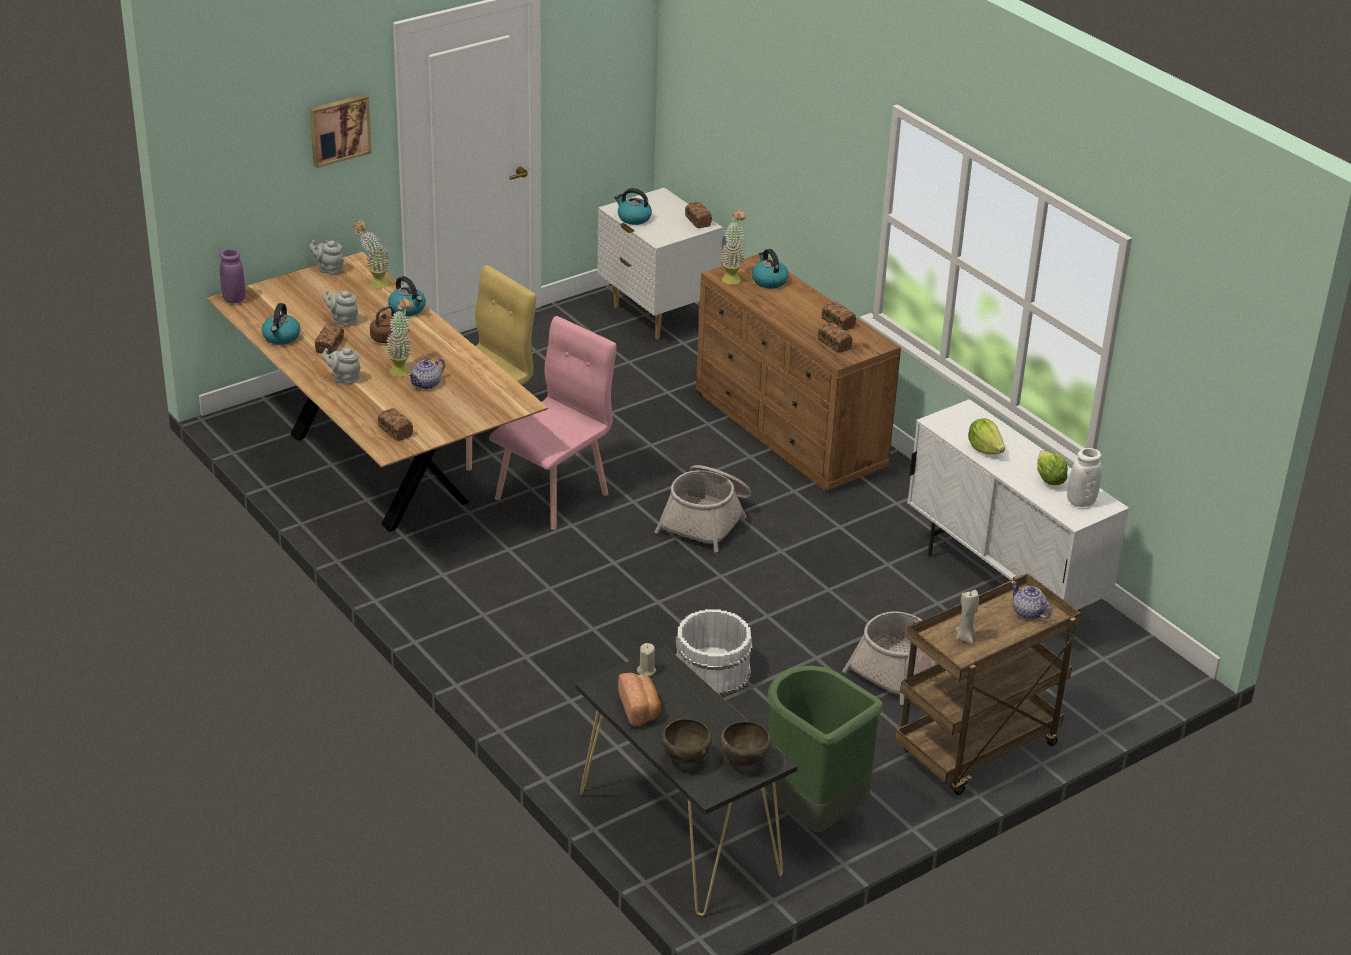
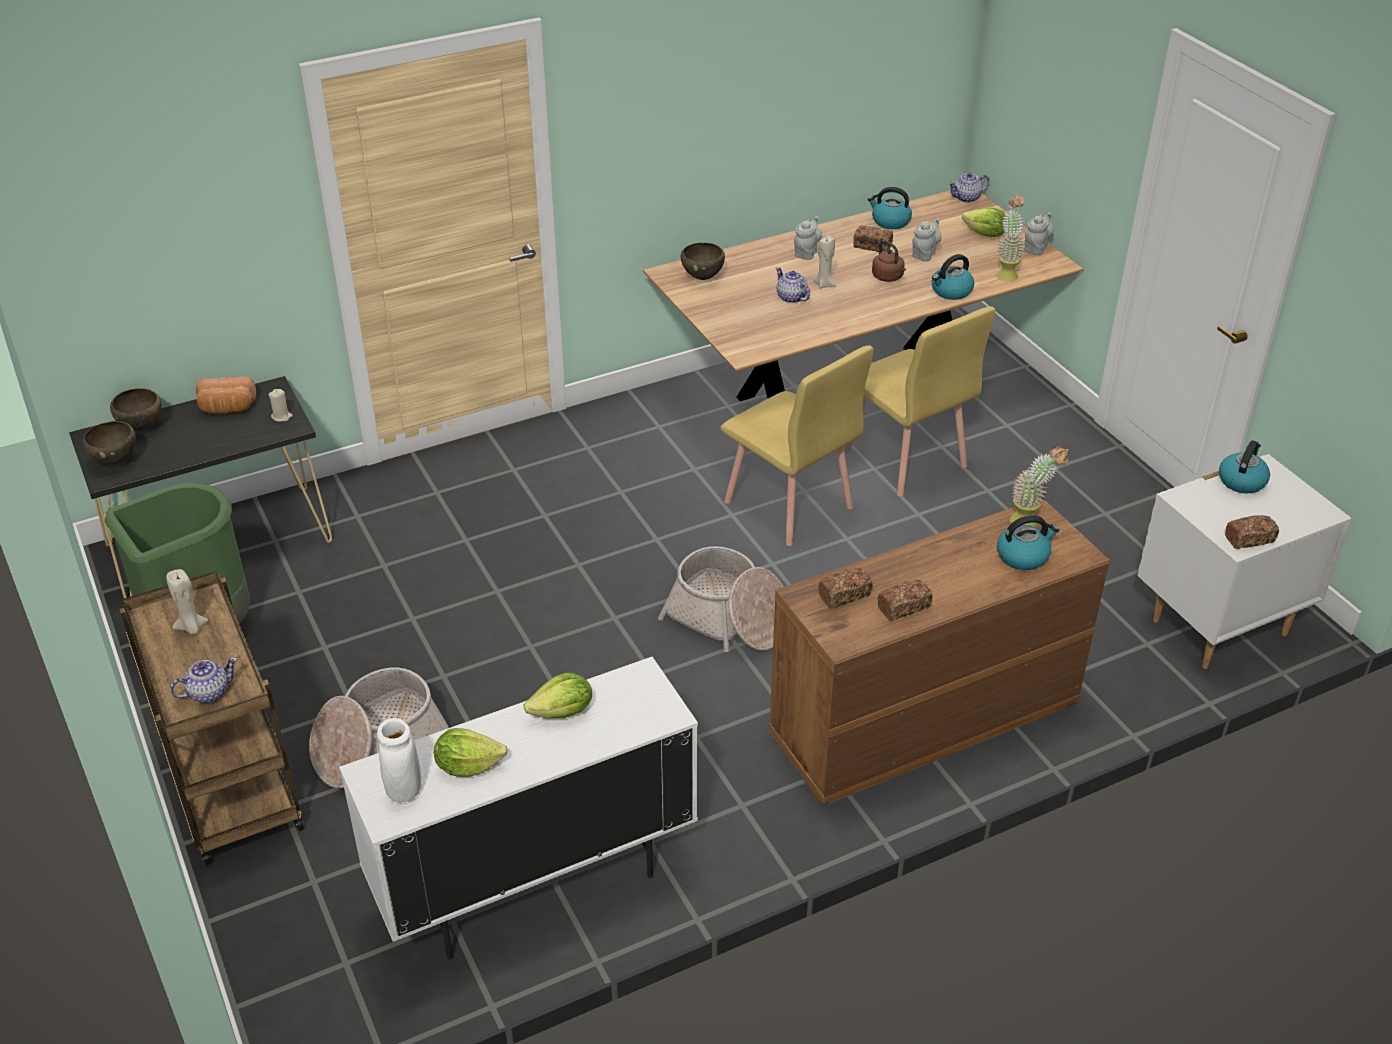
camera: 100 degrees right, 5 degrees up
(234, 299) = (967, 198): purple vase -> teapot
(305, 292) = (985, 235): none -> lettuce
(339, 129) = (1097, 111): picture -> none
(395, 431) = (703, 277): bread -> brown bowl
(401, 368) = (824, 284): potted plant -> beige candle
(553, 496) = (789, 505): pink chair -> yellow chair
(711, 671) = (448, 591): white bucket -> none

